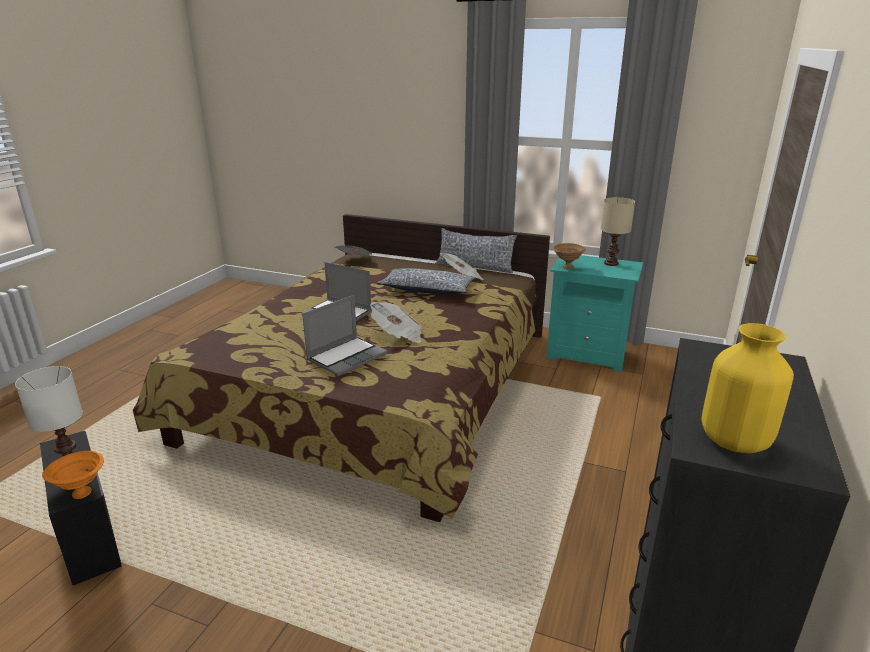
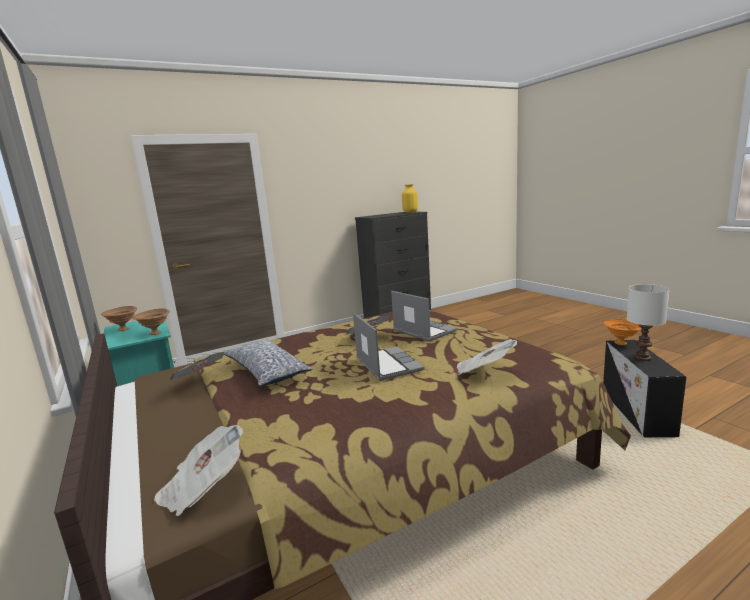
camera: 140 degrees left, 10 degrees down
(252, 327) = (483, 372): none -> newspaper
(347, 357) = (423, 331): laptop -> laptop turned 60 degrees clockwise
(474, 267) = (128, 407): pillow -> none
(611, 264) = (124, 329): beige table lamp -> brown bowl

